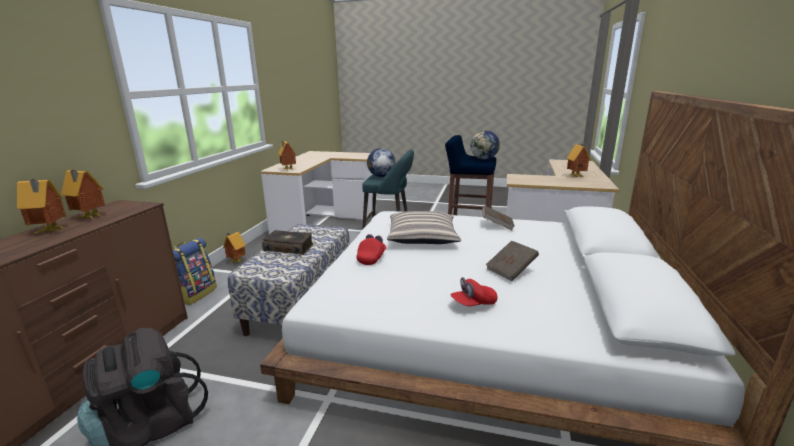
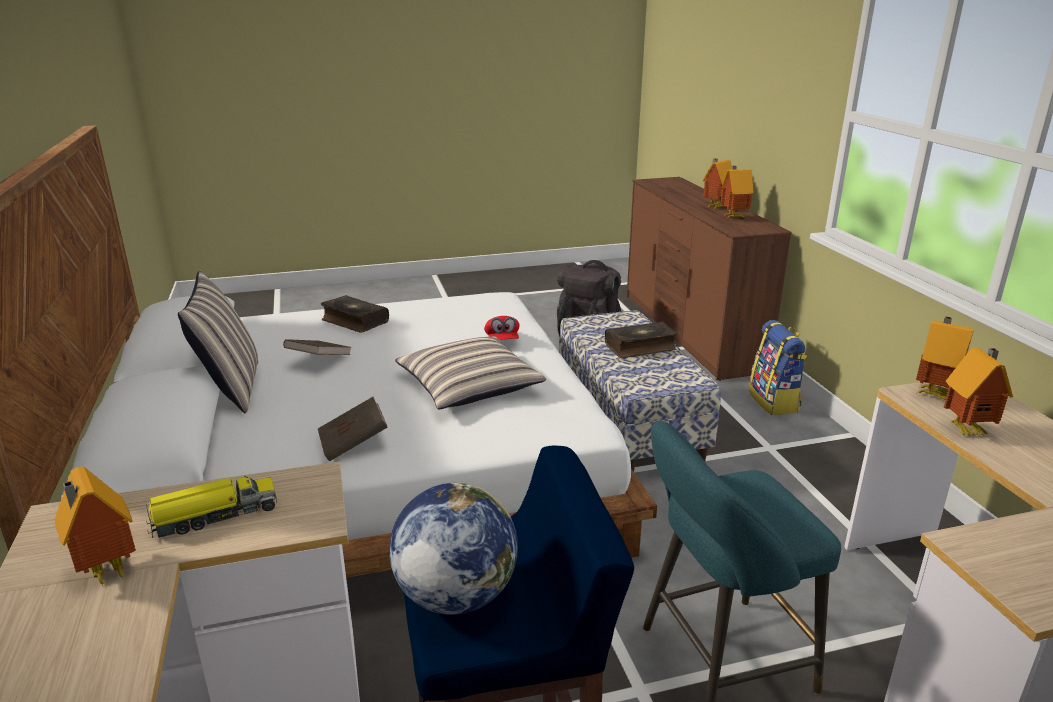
camera: 150 degrees right, 5 degrees up
(236, 262) = (849, 458): toy house -> toy house (968, 430)
(381, 176) = (758, 502): globe -> none
(473, 304) = (354, 321): red cap -> book
(549, 180) = (214, 516): none -> toy truck
(575, 266) = (231, 388): none -> pillow

